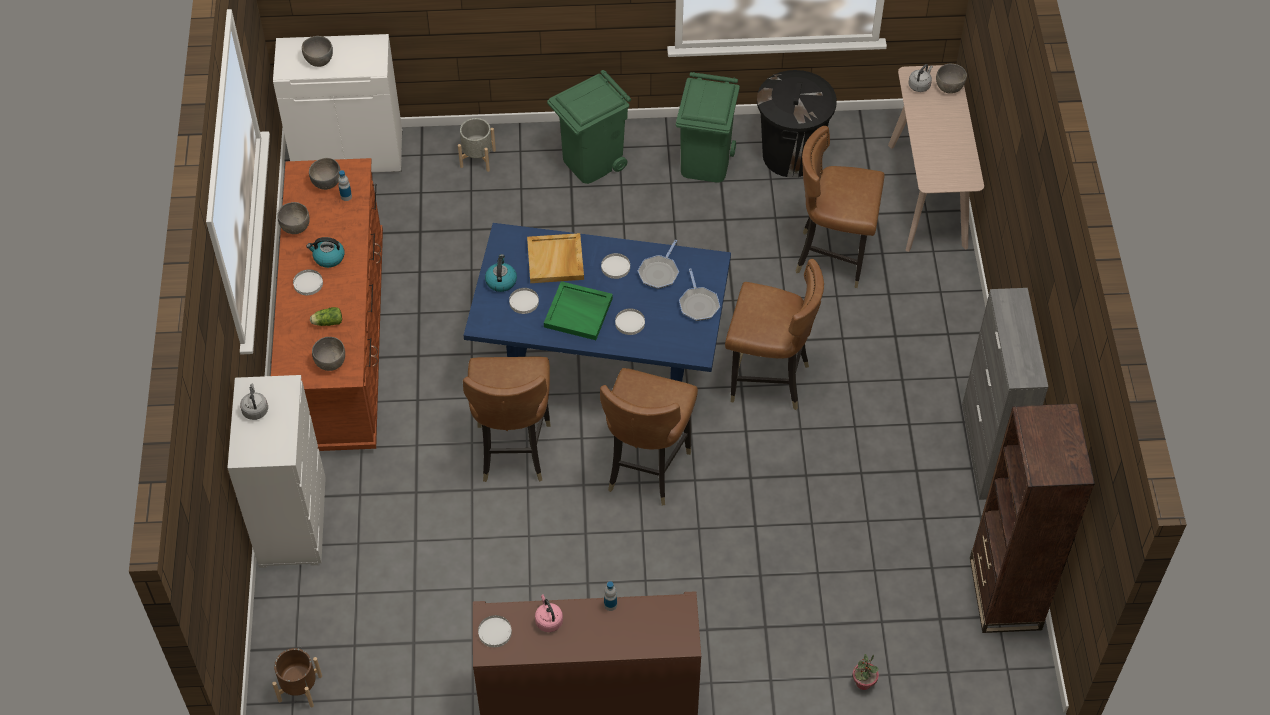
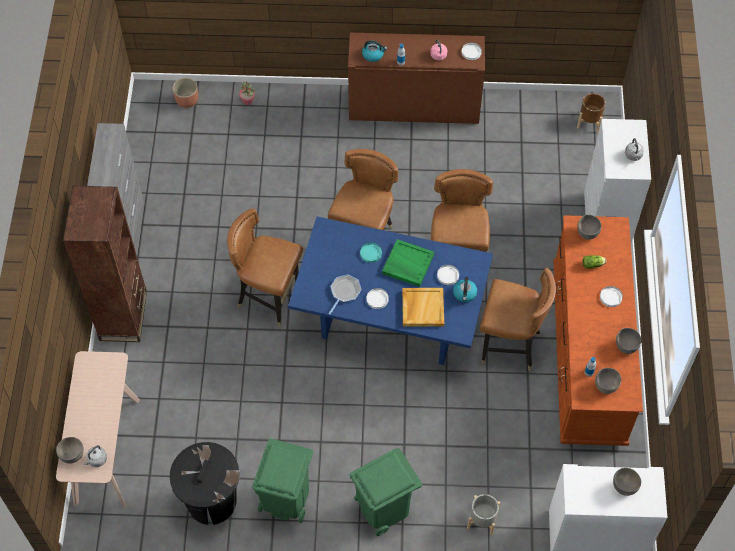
camera: 175 degrees left, 5 degrees up
(328, 257) = (597, 318): kettle -> kettle (373, 55)
(629, 322) = (371, 253): white plate -> turquoise plate
(698, 304) = (319, 264): frying pan -> none
(833, 256) = (198, 398): brown chair -> brown chair (509, 347)
(963, 677) = (187, 100): none -> planter
(1004, 593) = (146, 144): brown bookcase -> brown bookcase (123, 315)

